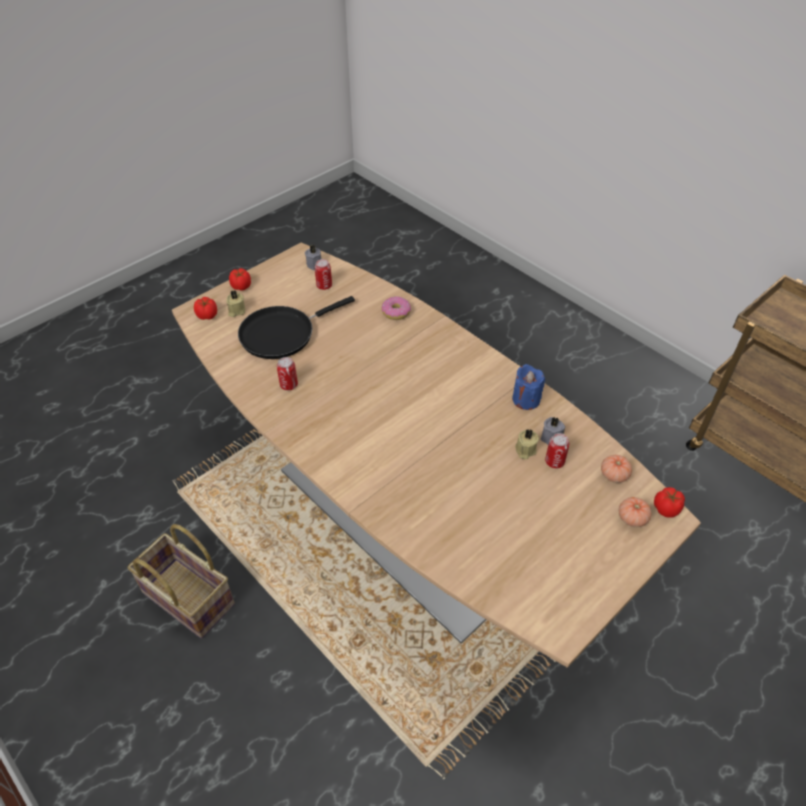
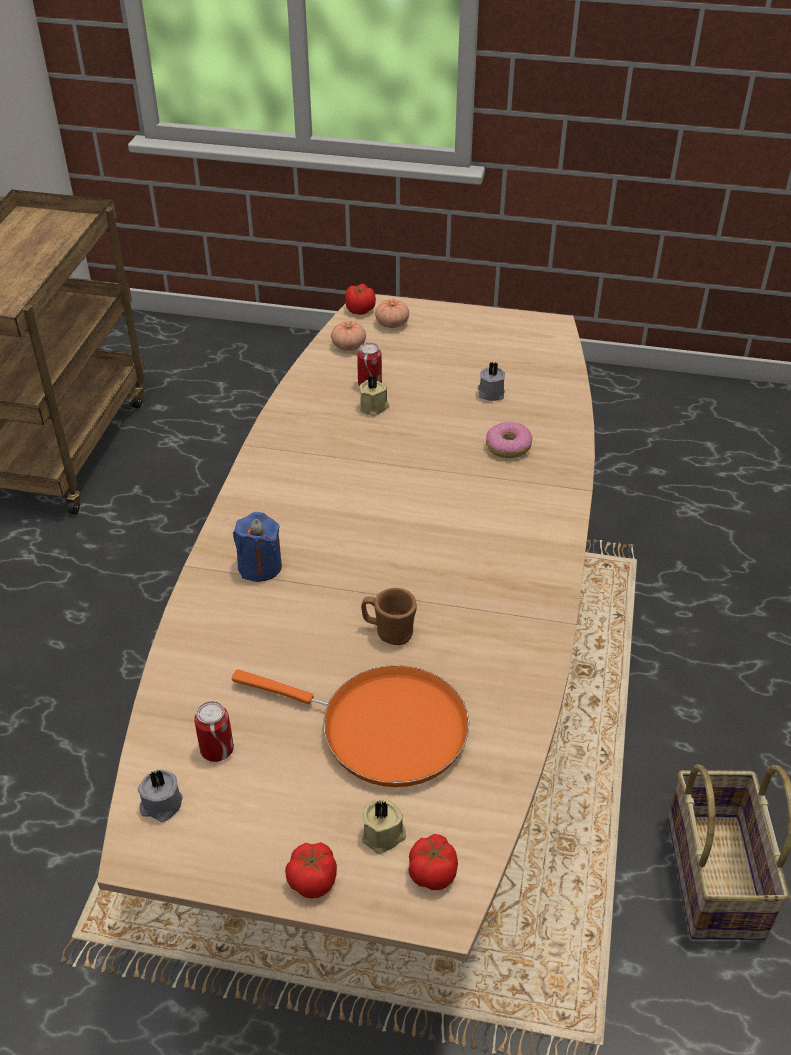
camera: 125 degrees left, 5 degrees down
(282, 334) = (383, 729): black frying pan -> orange frying pan
(289, 385) = (476, 651): can -> none
(332, 362) = (389, 632): none -> brown mug
(396, 312) = (219, 620): donut -> donut (508, 446)
(526, 399) = (293, 433): blue candle -> blue candle (260, 566)
(552, 438) = (336, 396): grey candle -> grey candle (490, 393)

